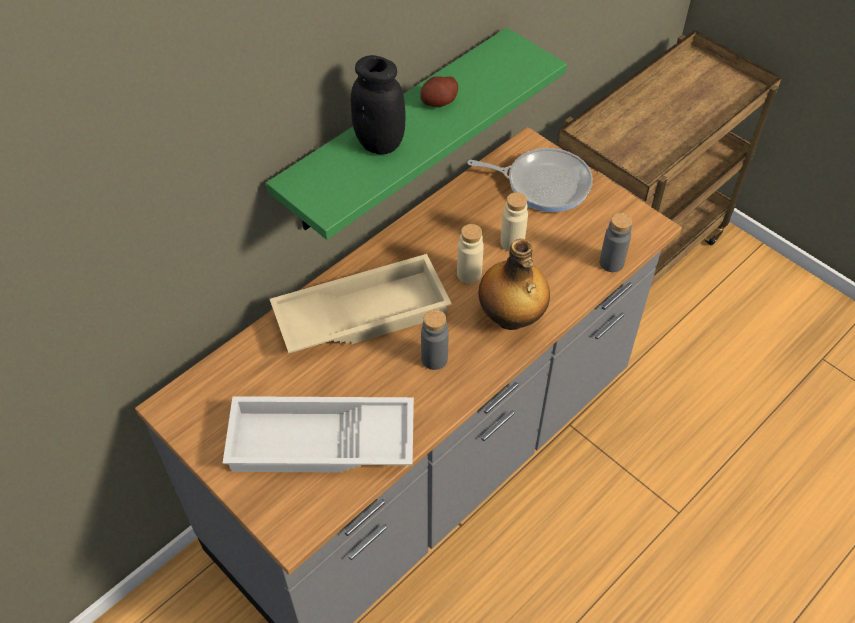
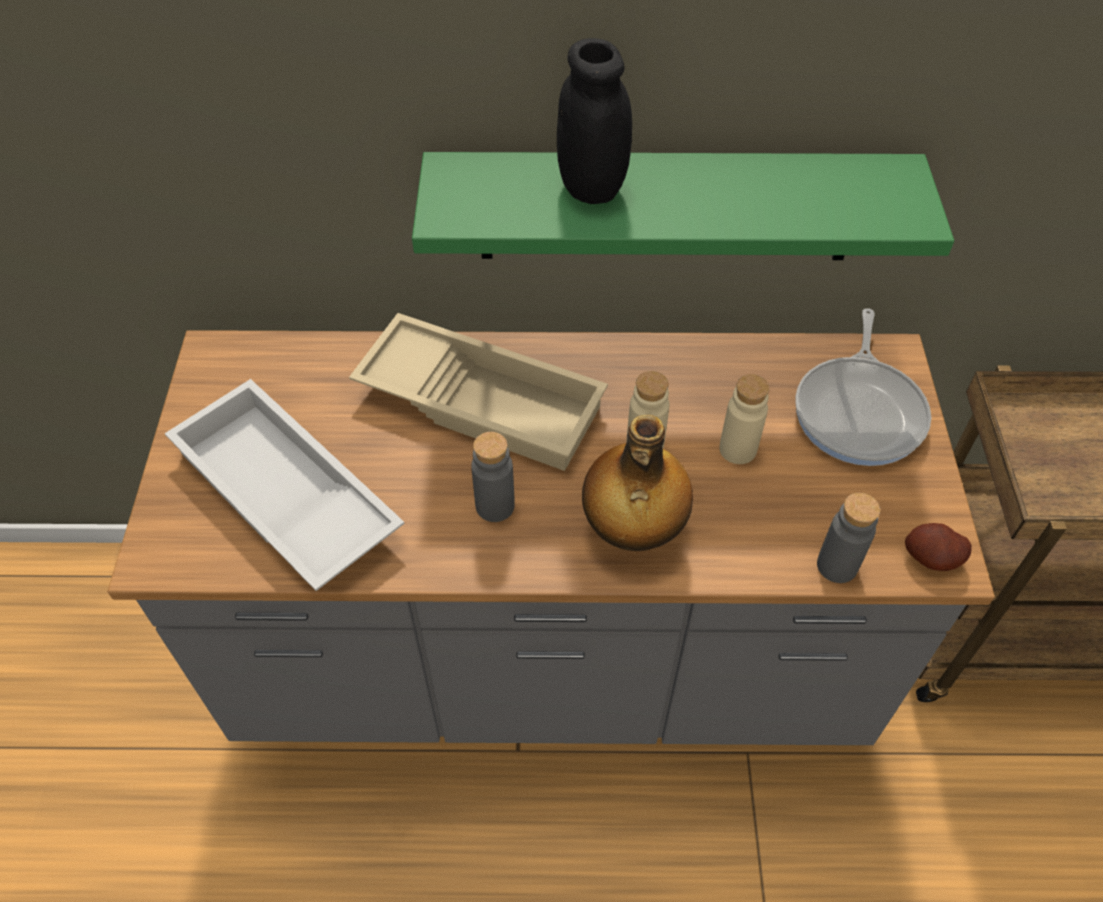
camera: 45 degrees right, 0 degrees up
(439, 102) = (721, 185): potato -> potato (932, 557)
(543, 183) = (860, 411): frying pan -> frying pan turned 45 degrees clockwise

